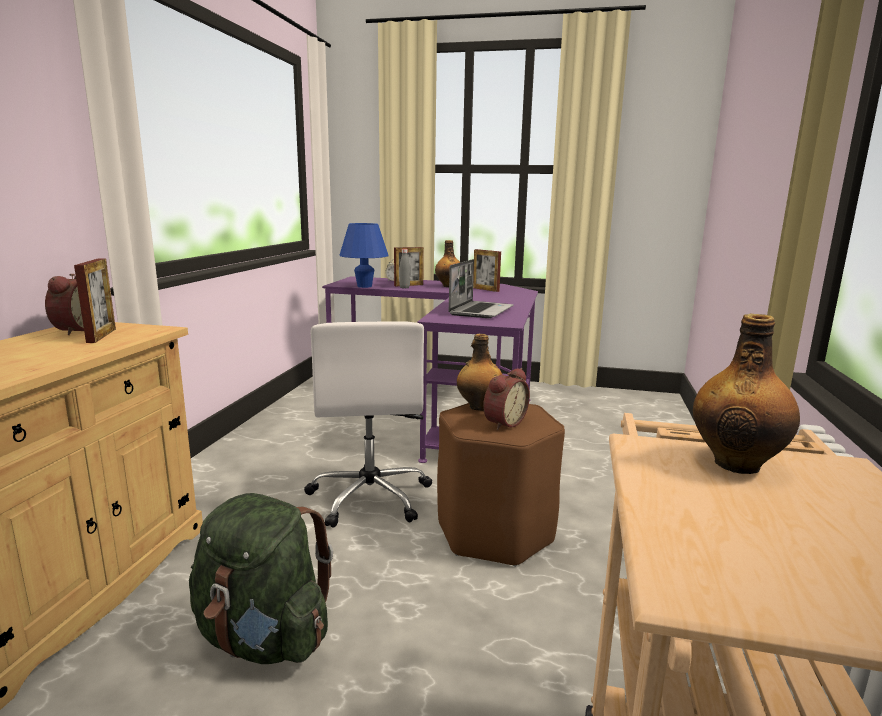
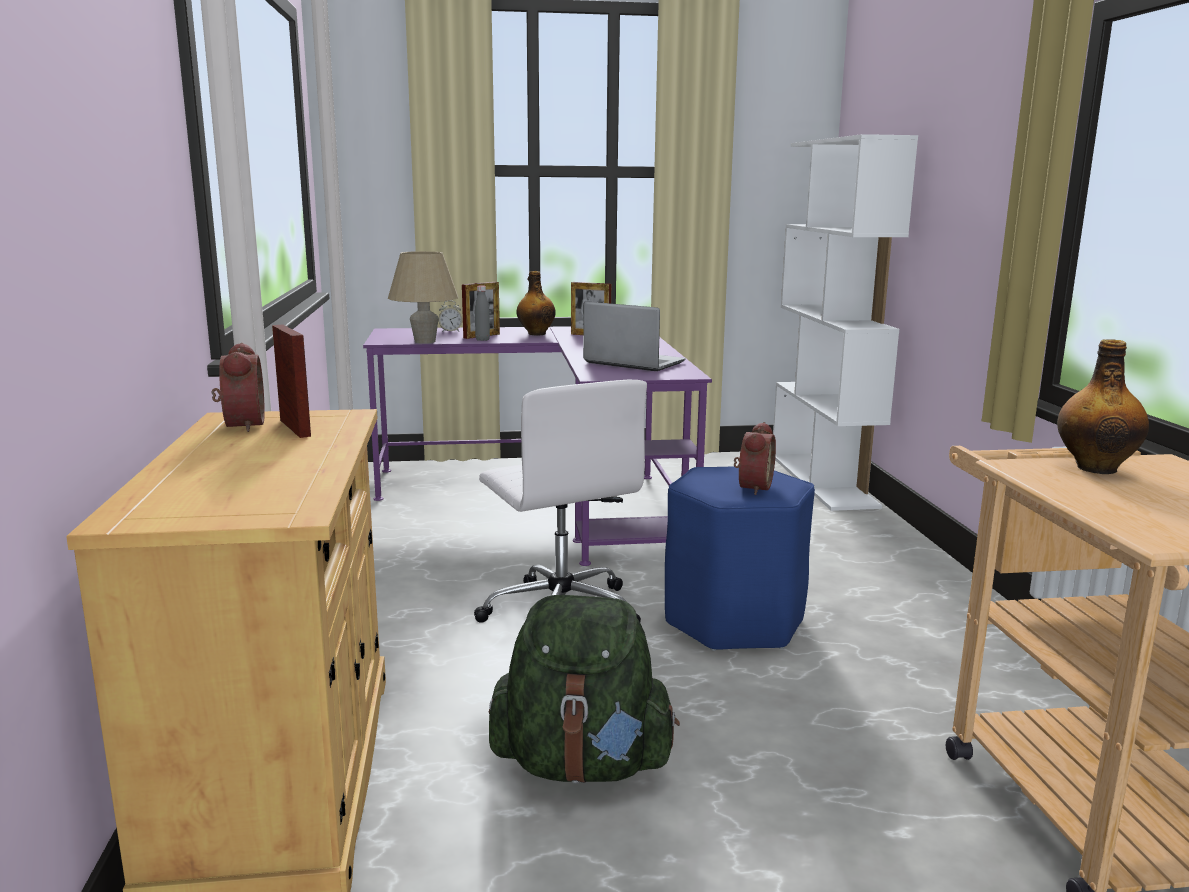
camera: 20 degrees left, 0 degrees up
(364, 286) = (425, 341): blue table lamp -> beige table lamp
(479, 407) = (707, 475): bottle -> none
(481, 311) = (632, 363): laptop -> laptop turned 60 degrees counterclockwise
(495, 531) = (733, 621): brown stool -> blue stool
(668, 420) = (823, 480): none -> white bookcase

